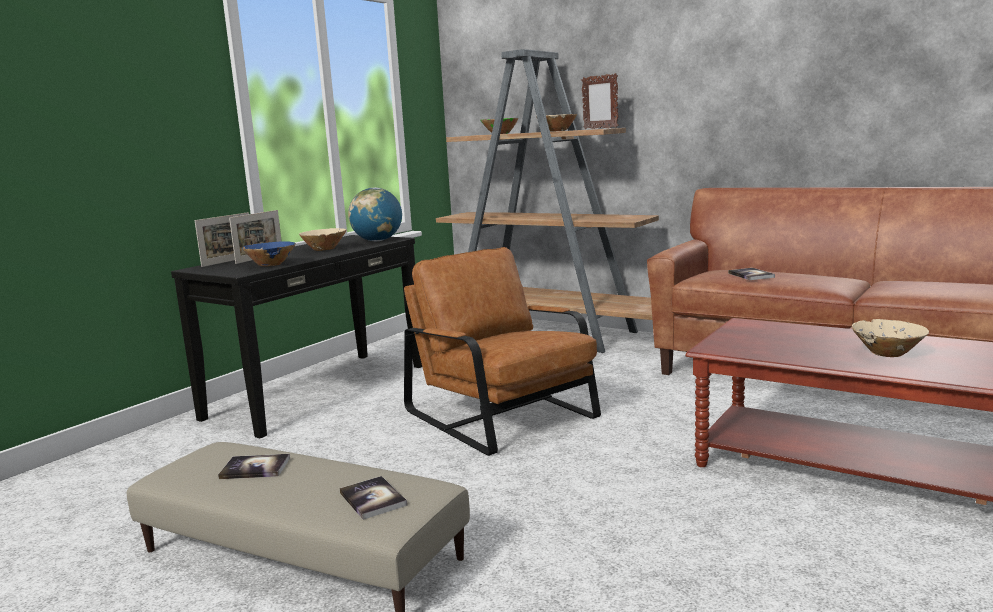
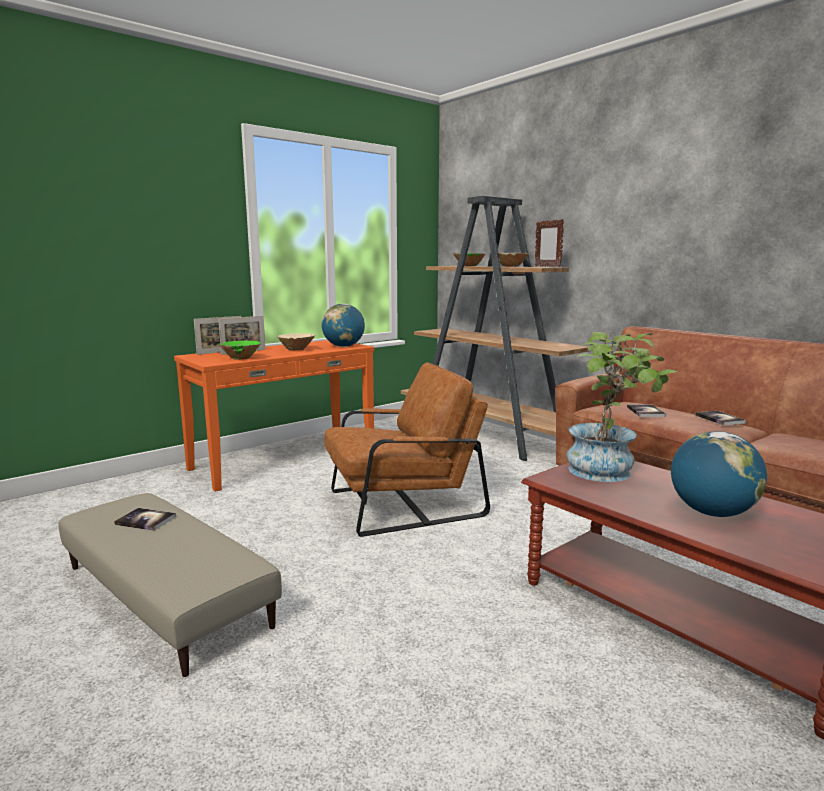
camera: 15 degrees right, 0 degrees up
(271, 265) = (241, 358): blue bowl -> green bowl
(318, 391) = (284, 459): black console table -> orange console table
(372, 499) = (196, 565): book -> book (719, 419)
(503, 414) = (403, 503): brown armchair -> brown armchair turned 90 degrees clockwise
(763, 334) = (609, 472): none -> potted plant
(887, 353) = (712, 513): beige bowl -> globe

